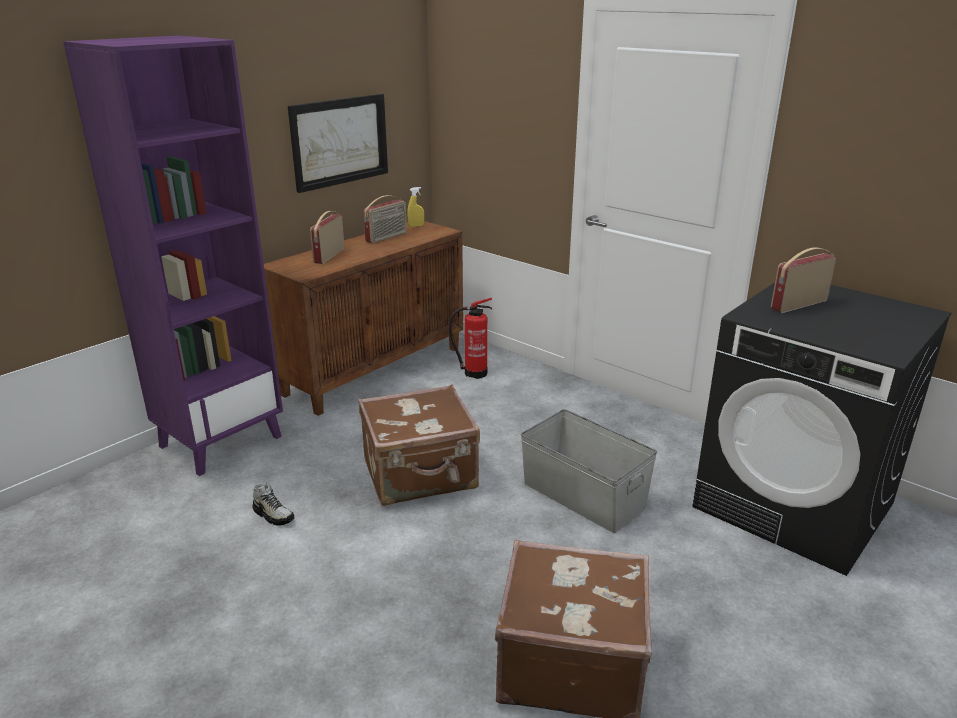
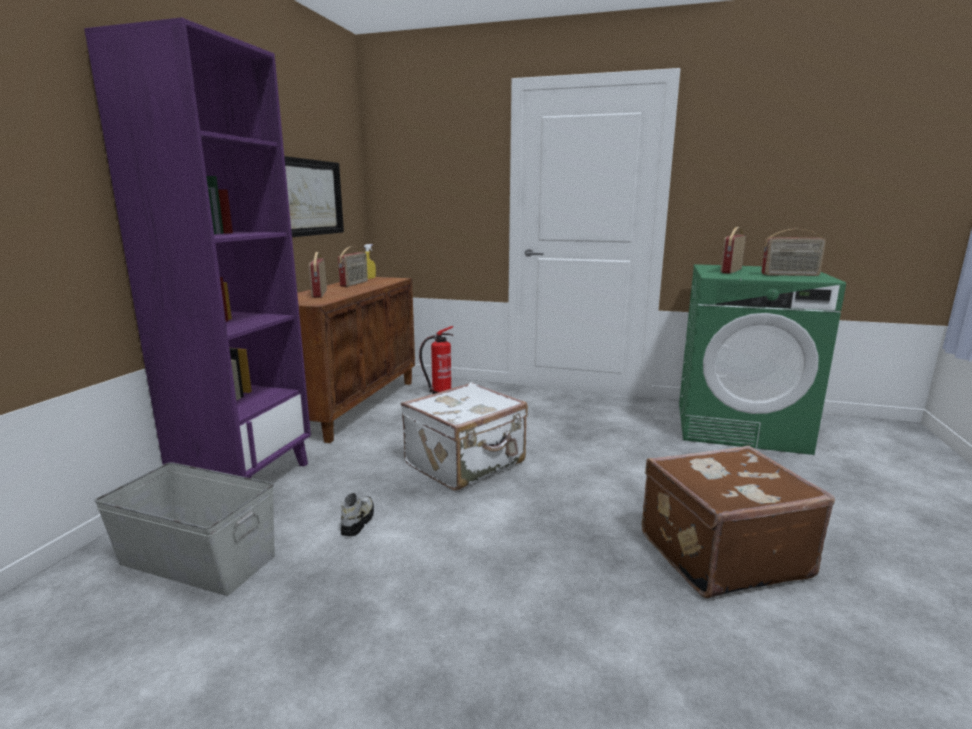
camera: 25 degrees left, 10 degrees down
(273, 515) = (358, 521): shoe -> shoe turned 90 degrees counterclockwise
(421, 475) = (466, 464): brown suitcase -> white suitcase
(583, 495) = (604, 449): grey storage box -> grey storage box (198, 559)
(794, 505) = (739, 426): black washing machine -> green washing machine
(862, 332) = (790, 275): none -> radio

